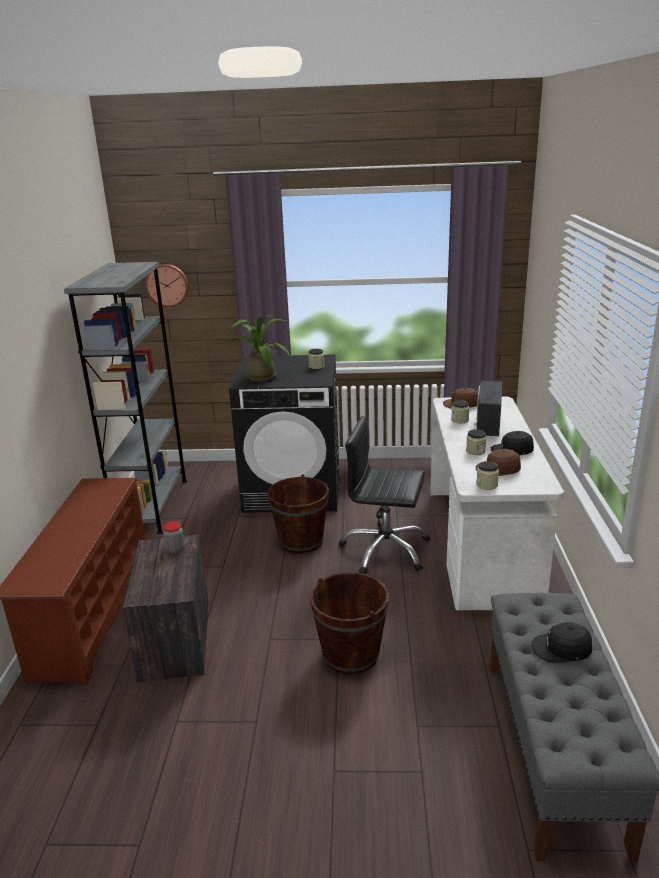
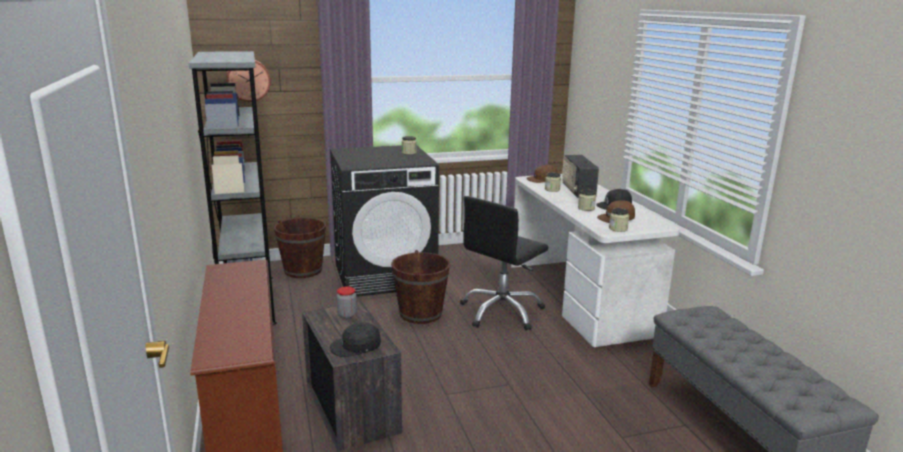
camera: 20 degrees left, 5 degrees down
(260, 376) = (363, 161): potted plant -> none
(350, 654) = (528, 394): brown bucket -> brown bucket (303, 270)
(385, 550) = (502, 312): black office chair -> black office chair turned 45 degrees counterclockwise
(561, 649) = (741, 341): black cap -> black cap (356, 346)

